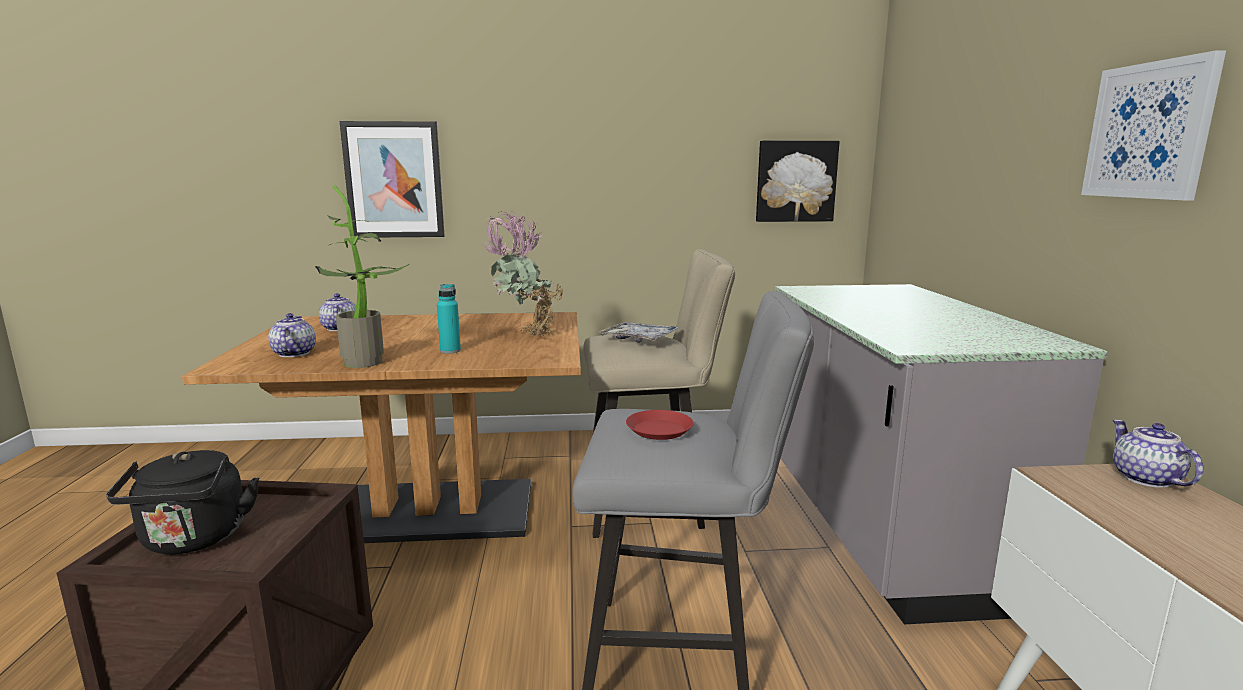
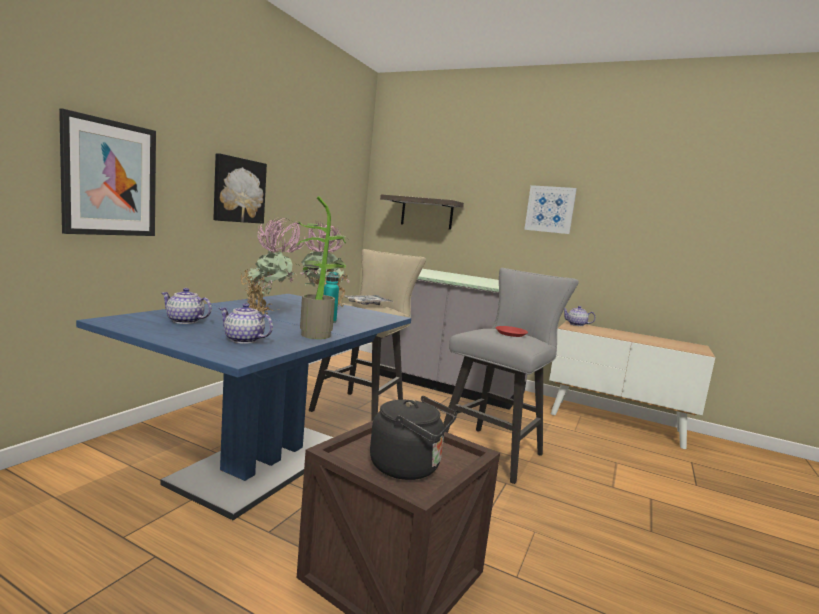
camera: 60 degrees left, 5 degrees down
(429, 512) = (263, 463): brown dining table -> blue dining table
(435, 332) = (268, 314): none -> potted plant
(795, 181) = (342, 209): picture -> picture (238, 190)
(936, 173) = (427, 213): none -> shelf

